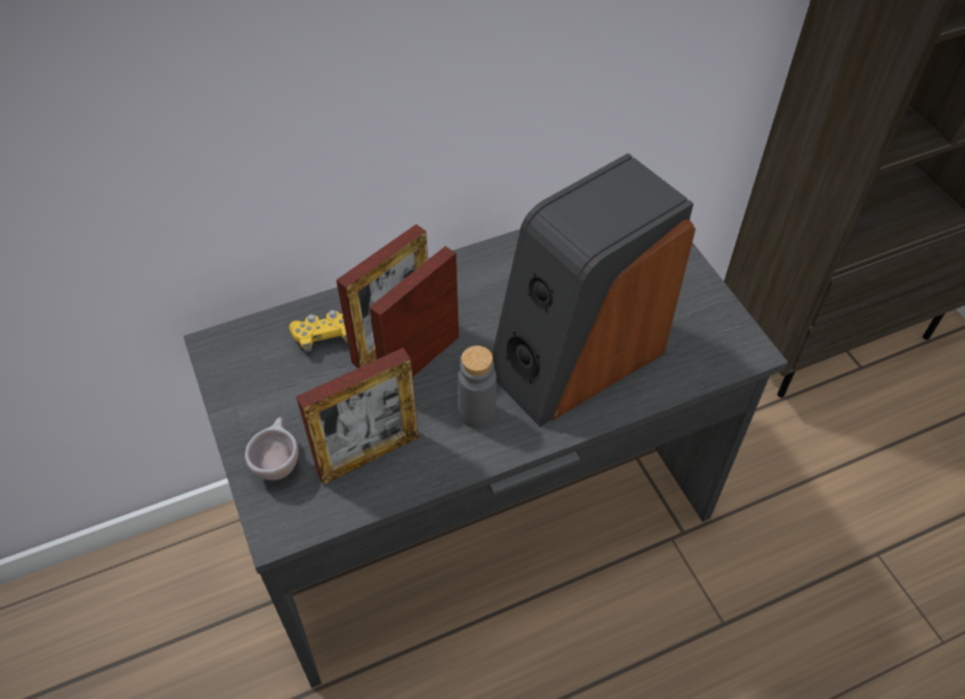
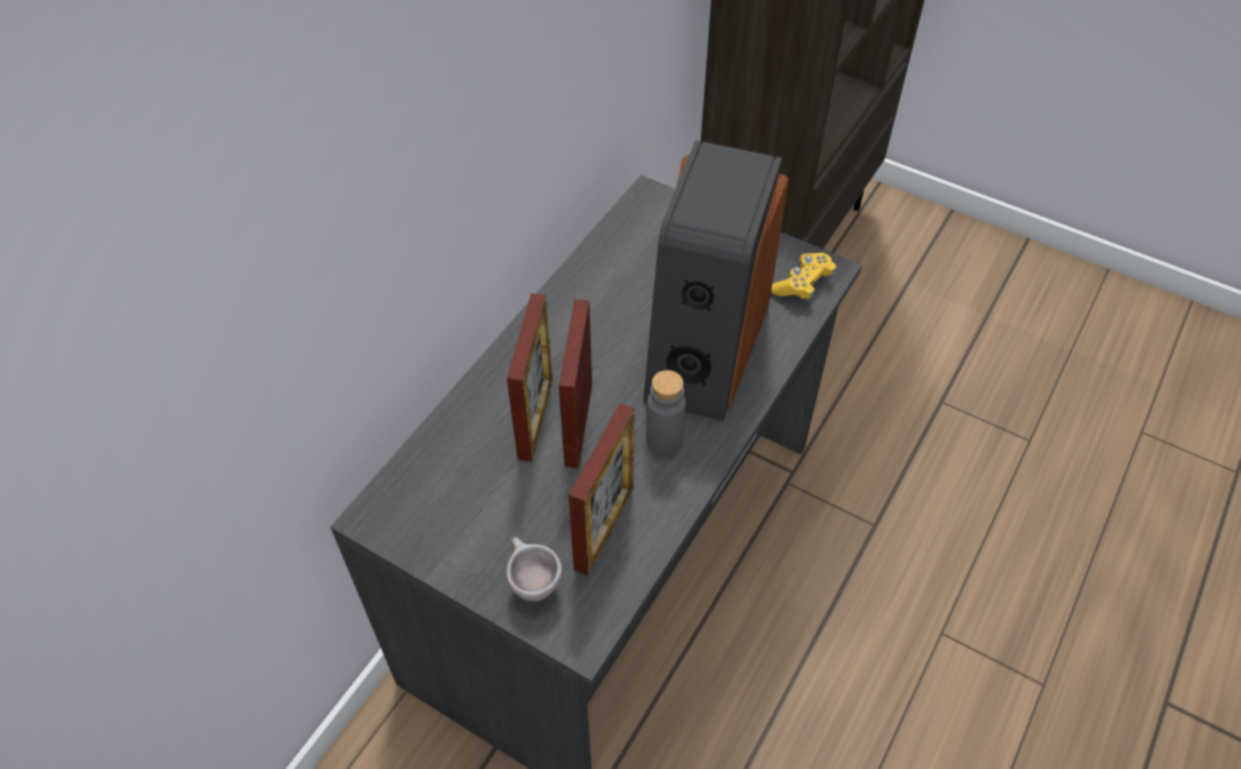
camera: 35 degrees left, 0 degrees up
(326, 336) = (472, 449): yellow game controller -> yellow game controller (803, 284)

